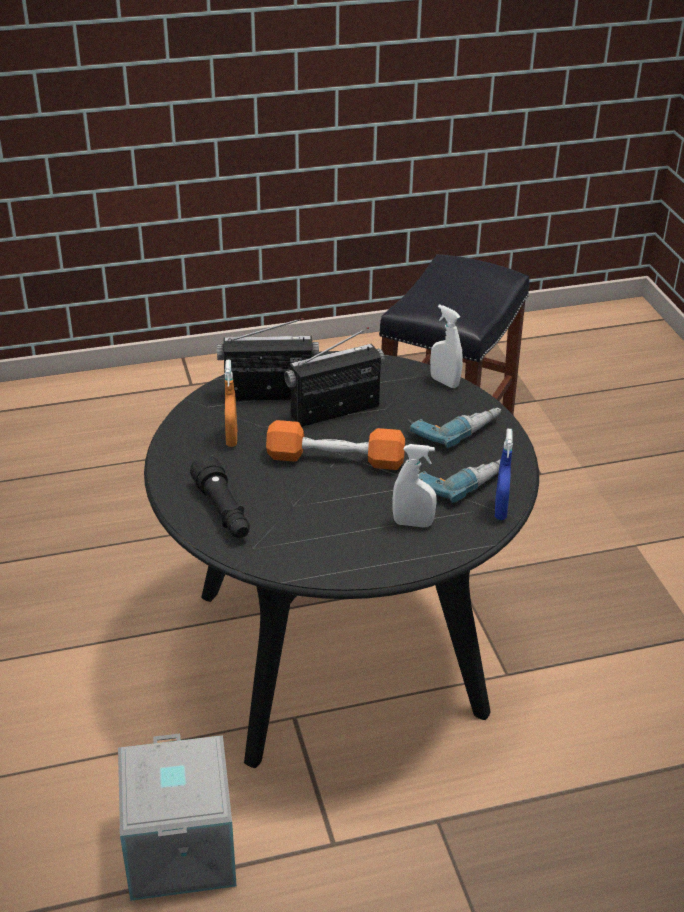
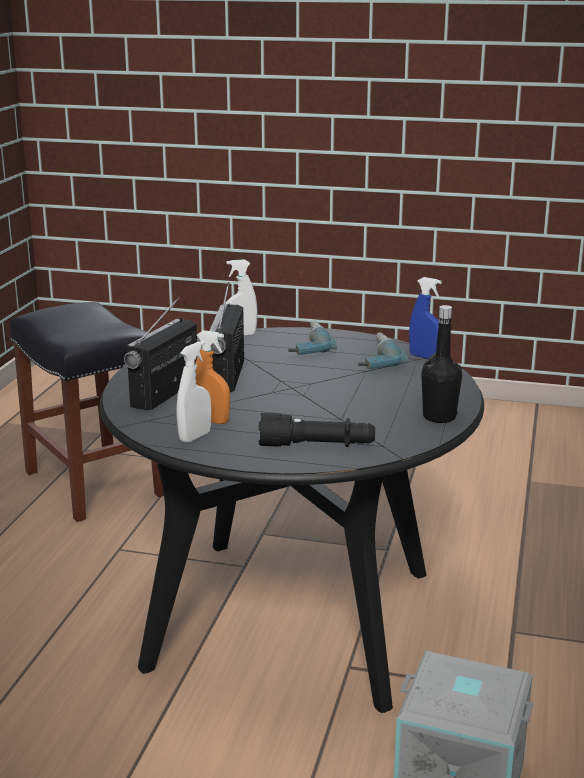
camera: 60 degrees left, 15 degrees down
(335, 459) = (295, 391): orange dumbbell -> none
(347, 564) = (439, 417): none -> black bottle
(413, 523) = (411, 385): white spray bottle -> white spray bottle (195, 437)

